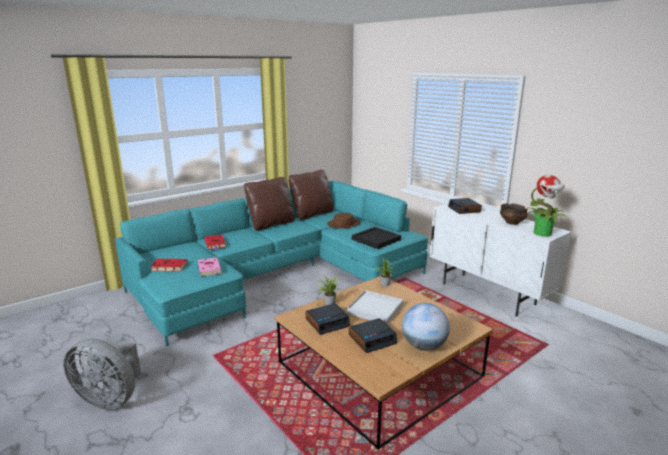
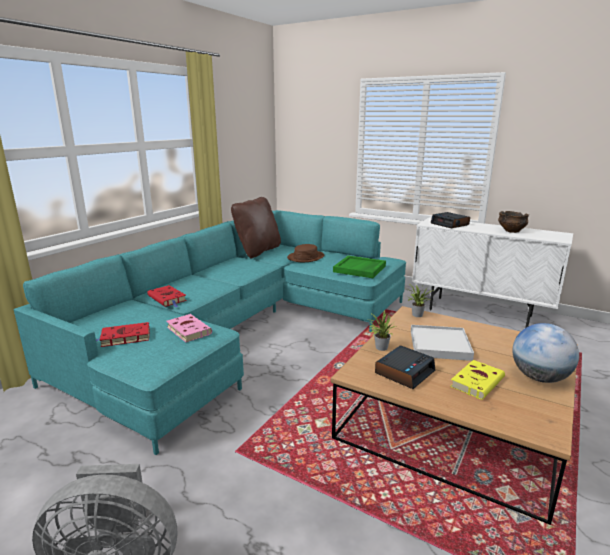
camera: 20 degrees left, 0 degrees up
(271, 224) = (219, 267): brown pillow -> none
(372, 339) = (477, 382): alarm clock -> yellow book
(376, 240) = (360, 269): black tray -> green tray
(543, 233) = (554, 237): potted plant -> none

